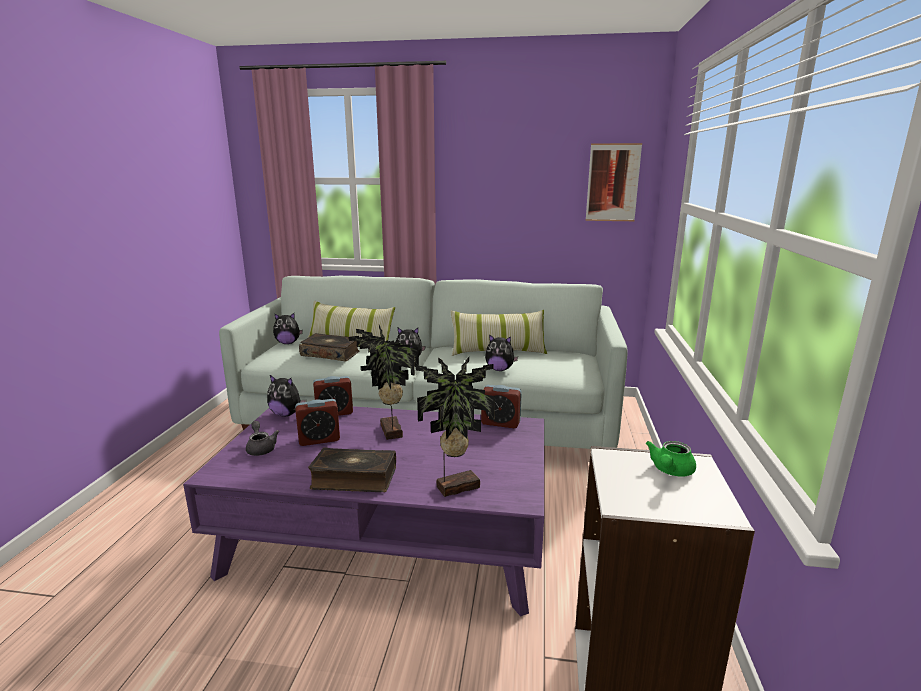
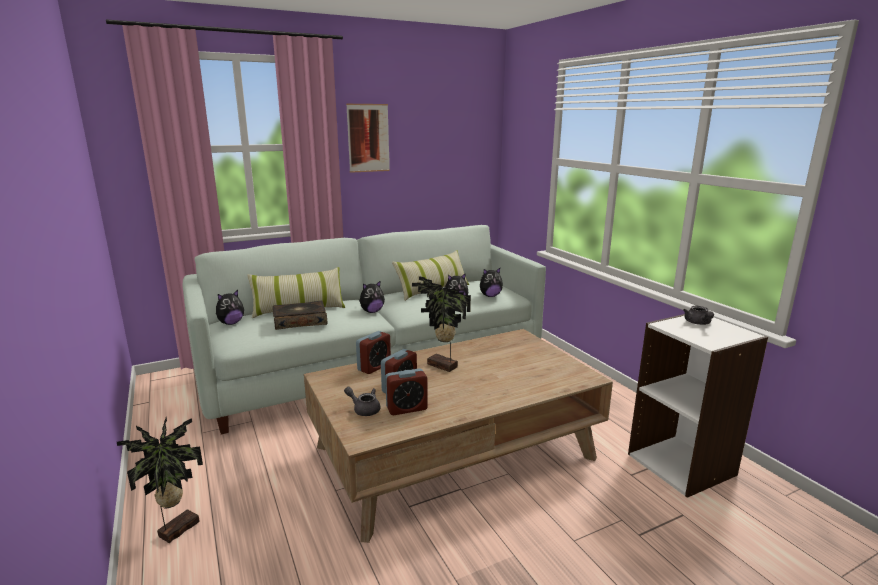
camera: 35 degrees left, 0 degrees up
(287, 414) = (335, 379): plush toy -> plush toy (490, 296)
(354, 478) = (474, 403): book -> none
(389, 534) = (456, 452): purple coffee table -> brown coffee table
(456, 486) = (543, 383): potted plant -> potted plant (177, 529)
(500, 423) = (503, 338): alarm clock -> alarm clock (406, 408)
(612, 183) = (471, 143): picture -> picture (368, 138)
(670, 471) = (698, 323): green teapot -> grey teapot

